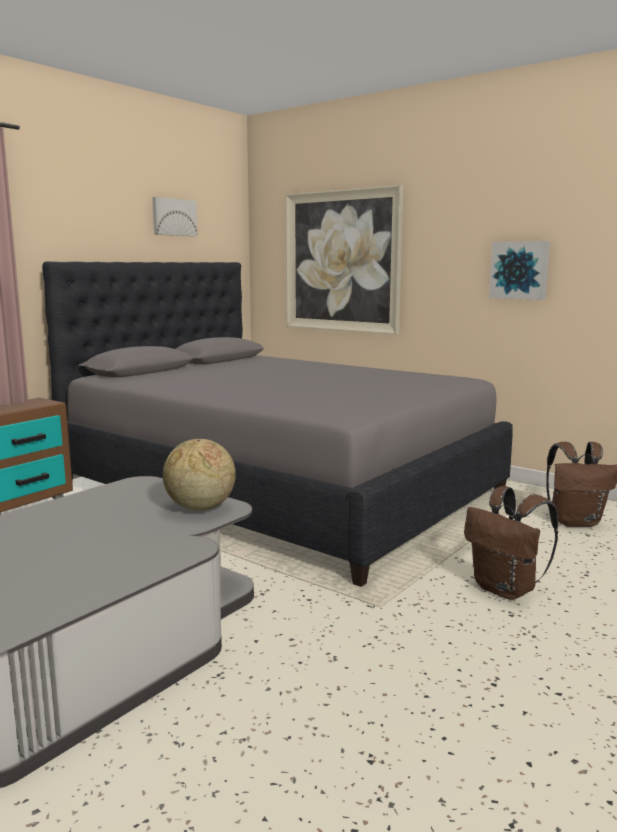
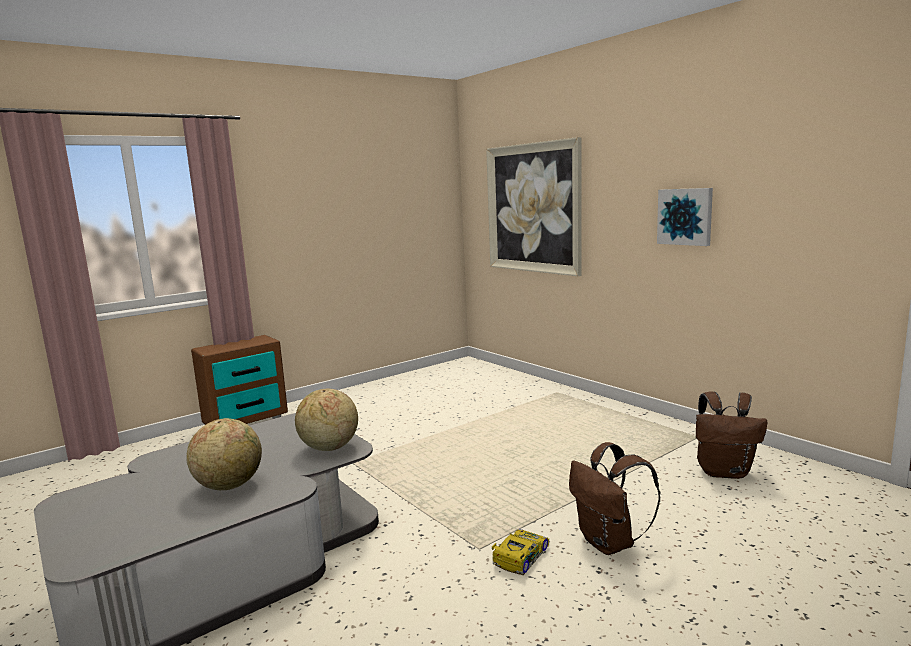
camera: 15 degrees right, 0 degrees up
(108, 550) = (229, 485): none -> globe
(173, 217) = (385, 176): picture -> none
(279, 489) = (457, 418): grey bed -> none
(426, 609) = (520, 556): none -> toy car

